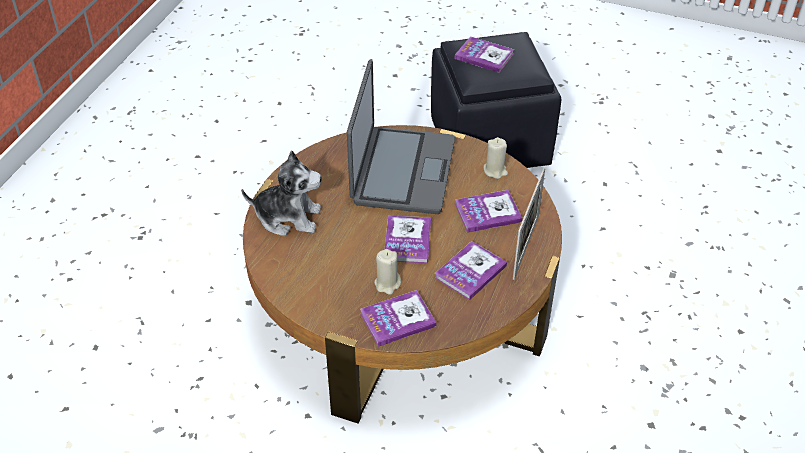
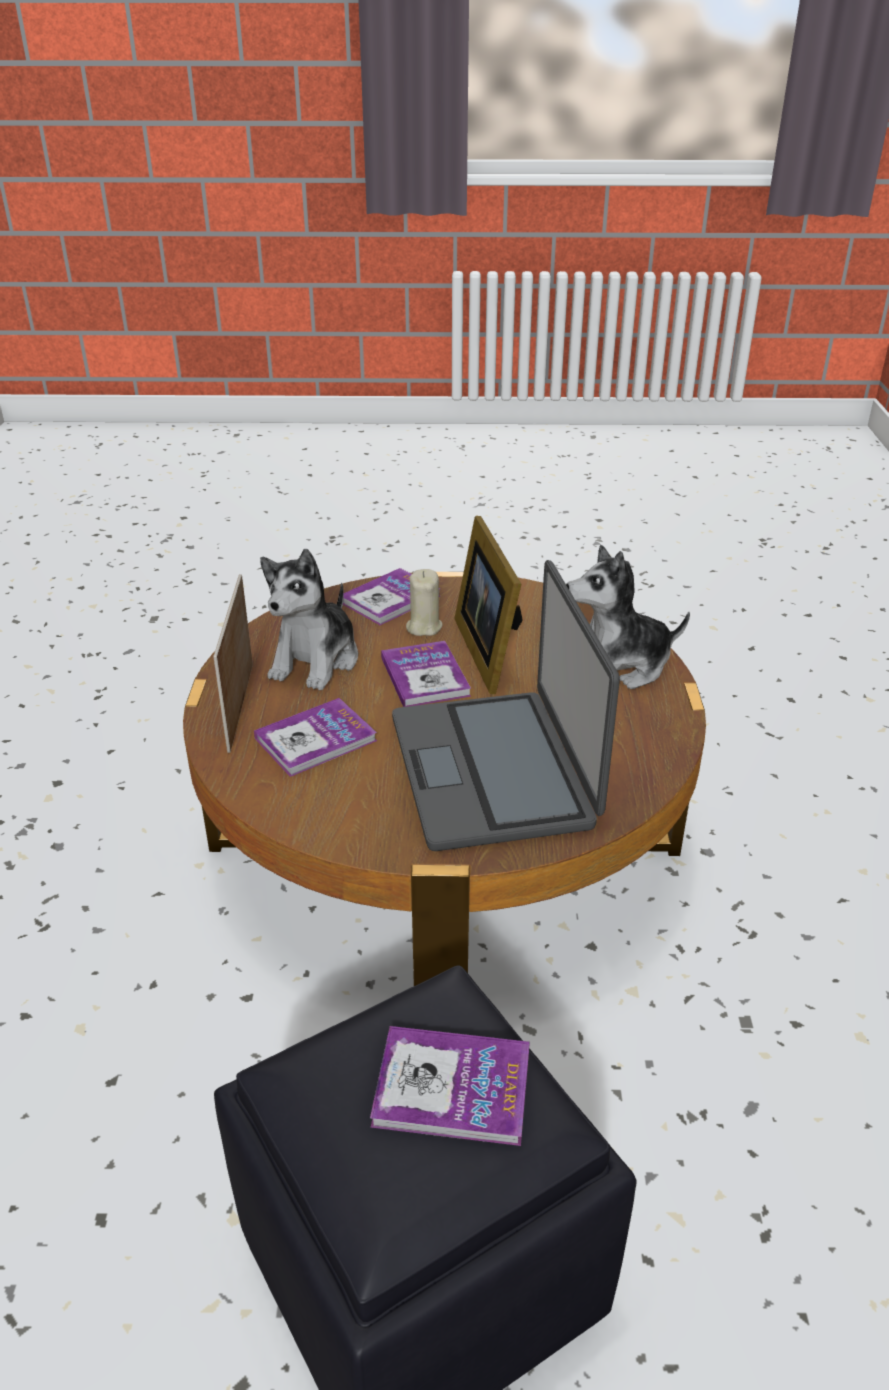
camera: 160 degrees right, 10 degrees down
(355, 251) = (490, 650): none -> picture frame
(470, 271) = (316, 661): book -> plush toy
(495, 171) = (324, 812): beige candle -> none

